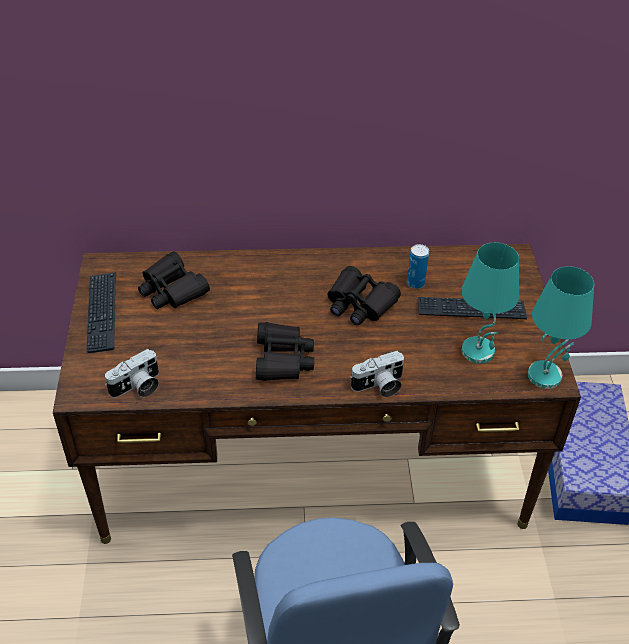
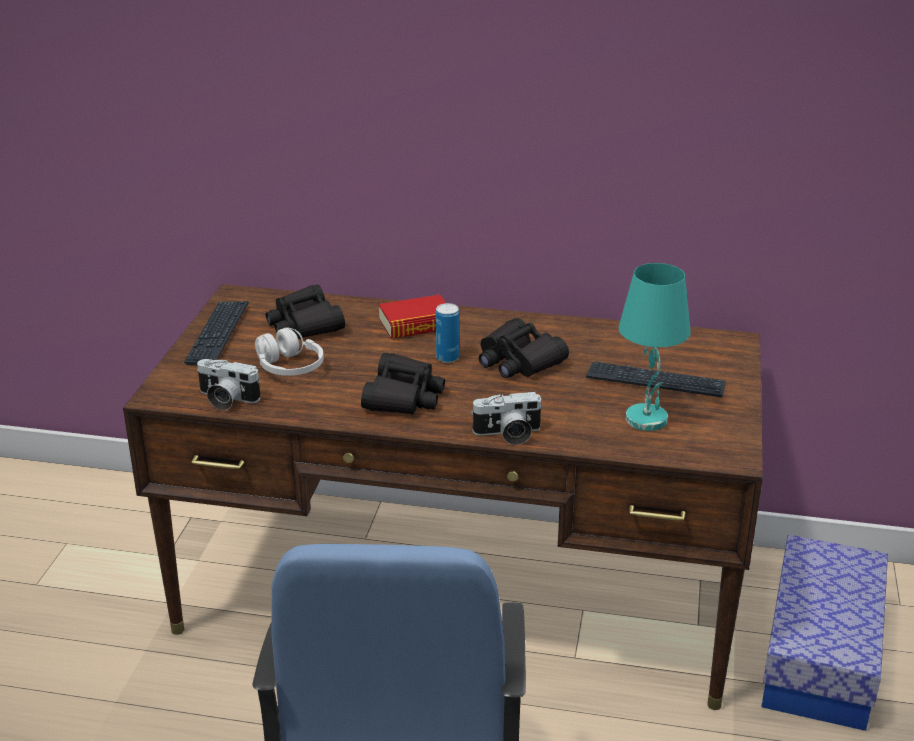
camera: 15 degrees right, 15 degrees down
(137, 387) = (225, 399): camera -> camera turned 45 degrees clockwise
(177, 342) = (289, 367): none -> white headphones
(264, 276) = (416, 324): none -> book
(415, 283) = (596, 351): can -> can (447, 358)
(545, 375) = (723, 451): turquoise table lamp -> none

